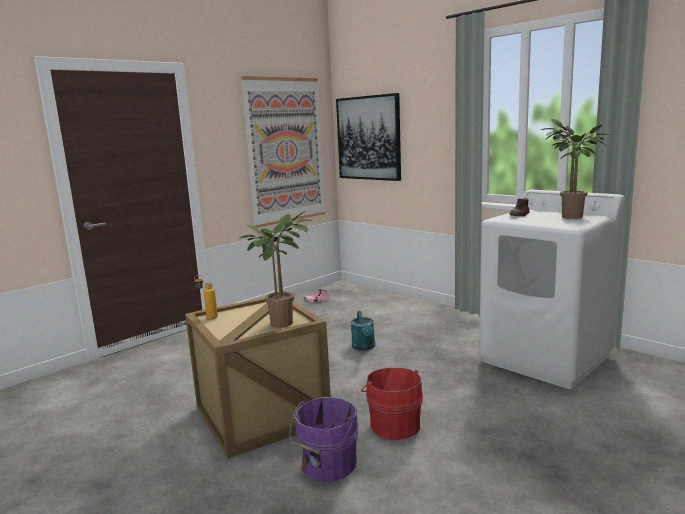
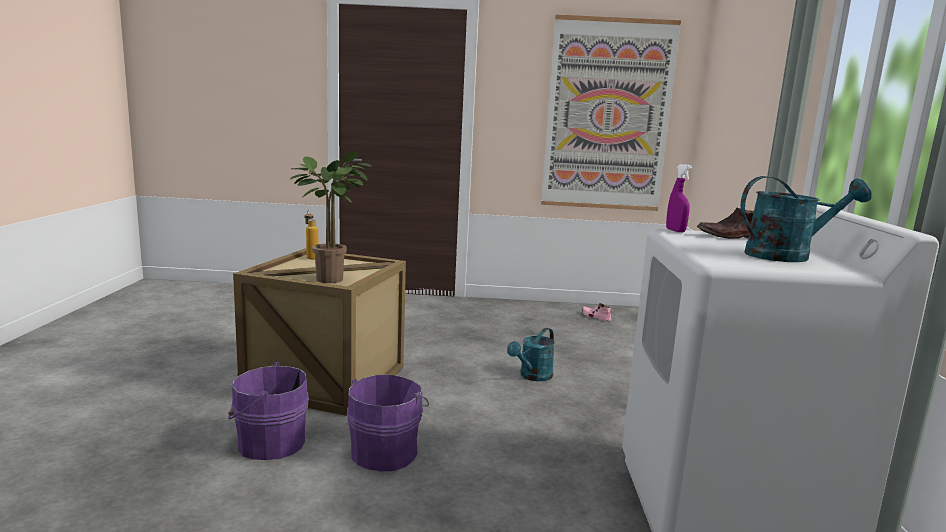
camera: 45 degrees right, 0 degrees up
(368, 138) = (722, 108): picture -> none
(394, 424) = (386, 451): red bucket -> purple bucket
(497, 218) = (675, 231): none -> purple spray bottle
(568, 217) = (787, 256): potted plant -> turquoise watering can

